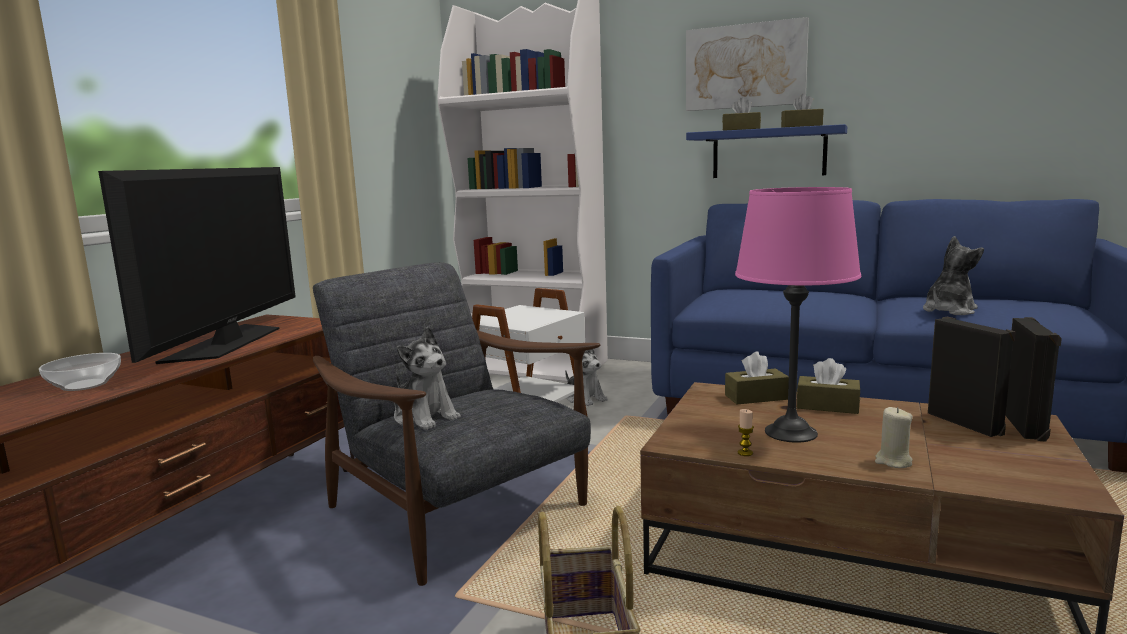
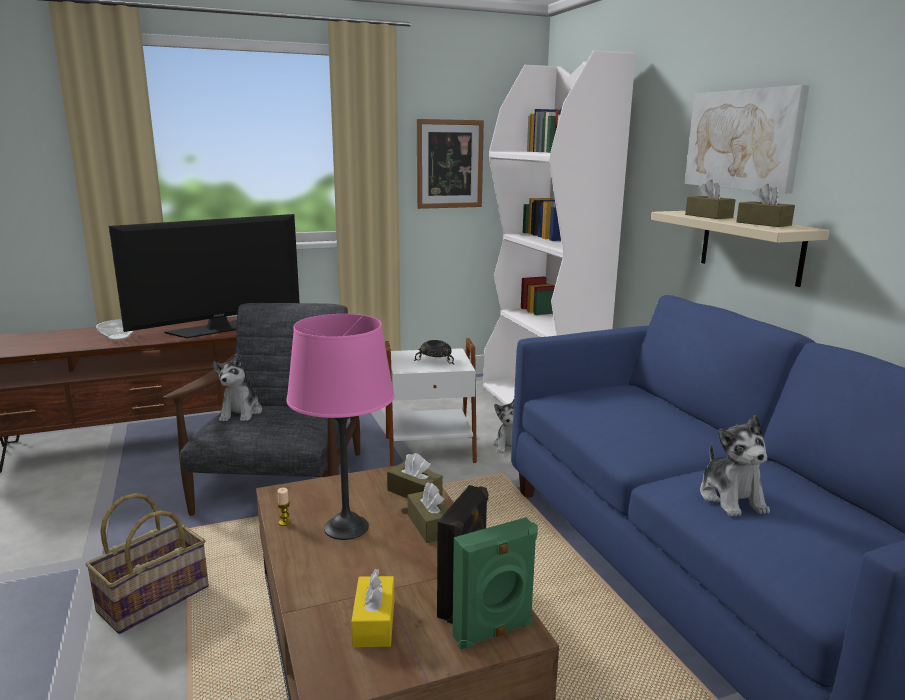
camera: 45 degrees right, 5 degrees up
(381, 115) = (449, 164): none -> picture
(528, 315) = (434, 360): none -> black bowl
(768, 153) = (751, 246): blue shelf -> beige shelf
(893, 461) = (324, 583): beige candle -> none
(948, 311) = (731, 498): plush toy -> plush toy turned 75 degrees clockwise
(982, 458) = (374, 622): none -> yellow tissue box
(1026, 426) = (494, 632): black speaker -> green speaker

